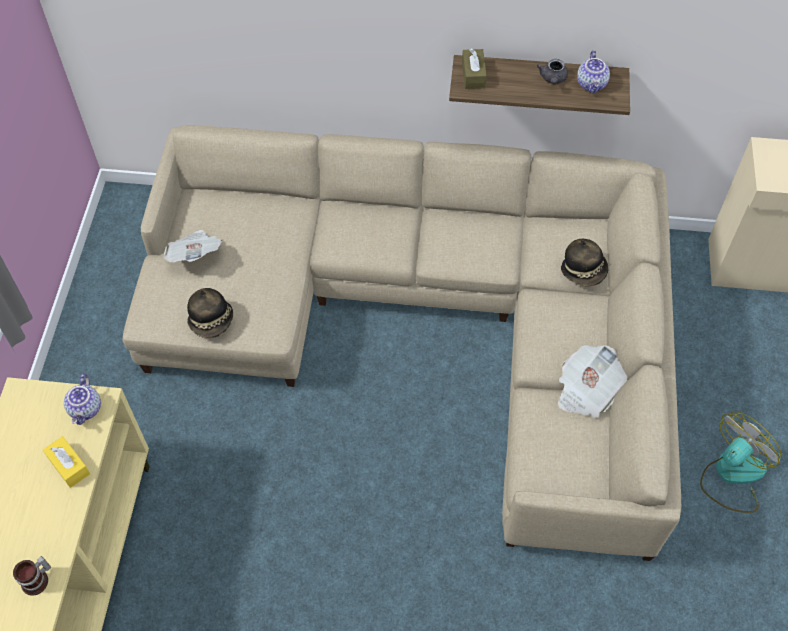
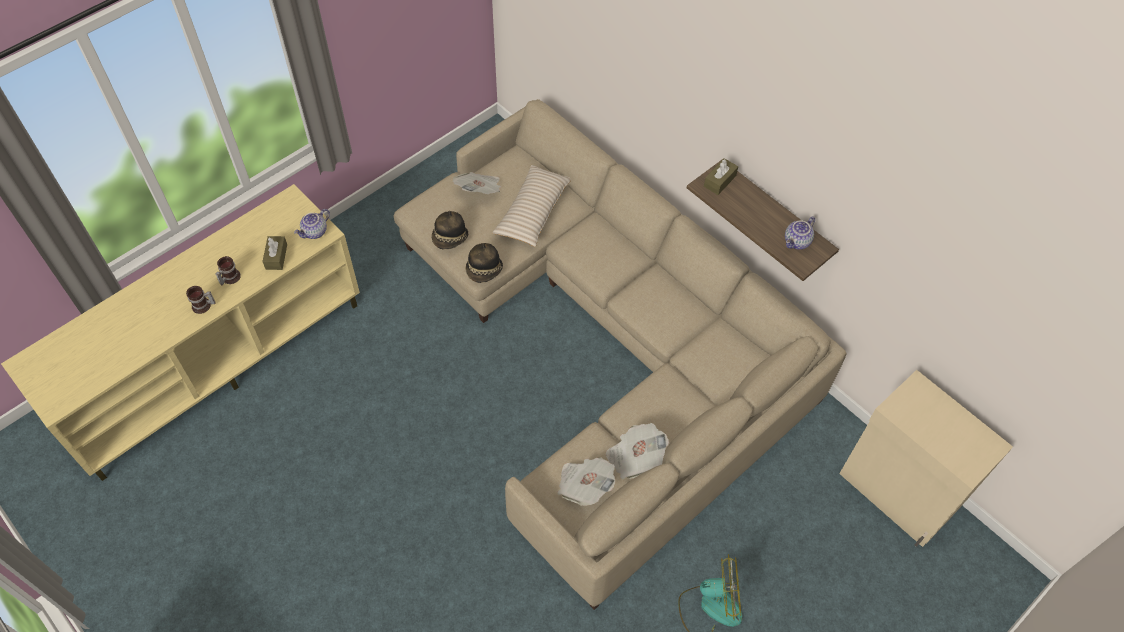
camera: 40 degrees right, 0 degrees up
(36, 528) = (229, 277): none -> mug
(69, 465) = (276, 257): yellow tissue box -> brown tissue box
(268, 239) = (533, 212): none -> beige pillow
(552, 79) = (772, 220): grey teapot -> none
(571, 450) = (584, 485): none -> newspaper
(584, 271) = (719, 381): hat -> hat (484, 270)

